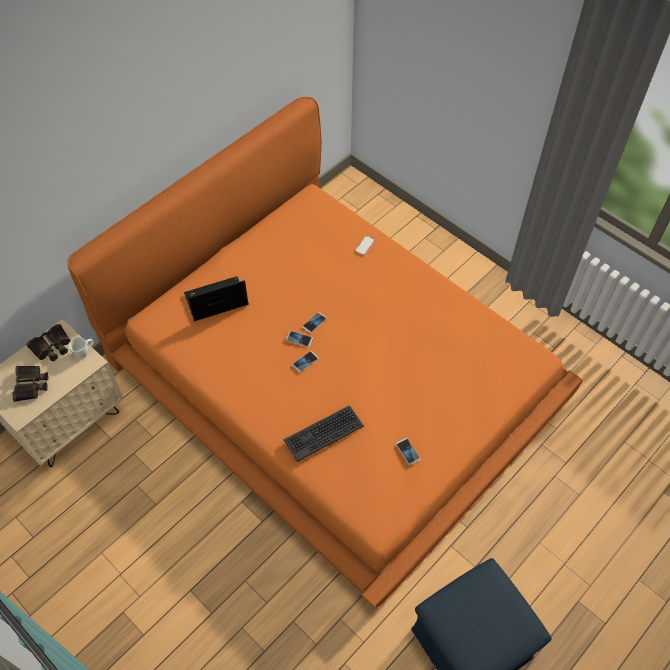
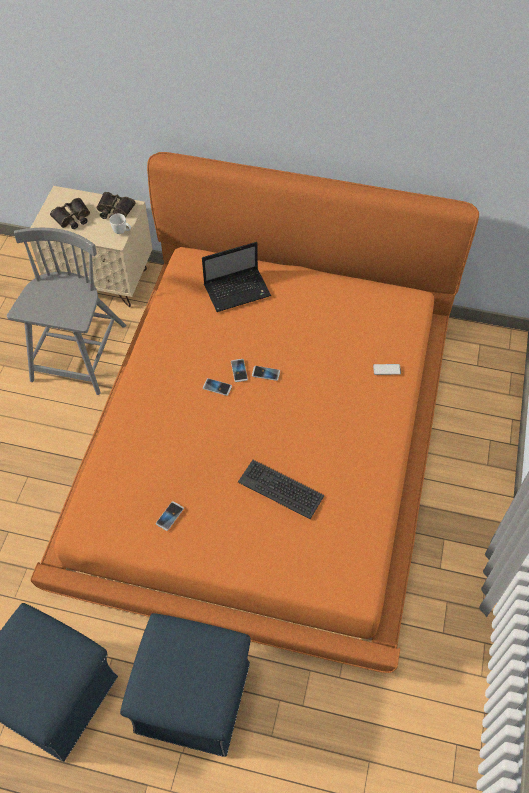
camera: 60 degrees right, 0 degrees up
(140, 479) = (79, 355): none -> grey chair
(215, 301) = (238, 290): laptop -> laptop turned 120 degrees clockwise
(323, 432) = (149, 437): keyboard -> keyboard (281, 488)
(525, 534) = (194, 697): none -> blue ottoman

